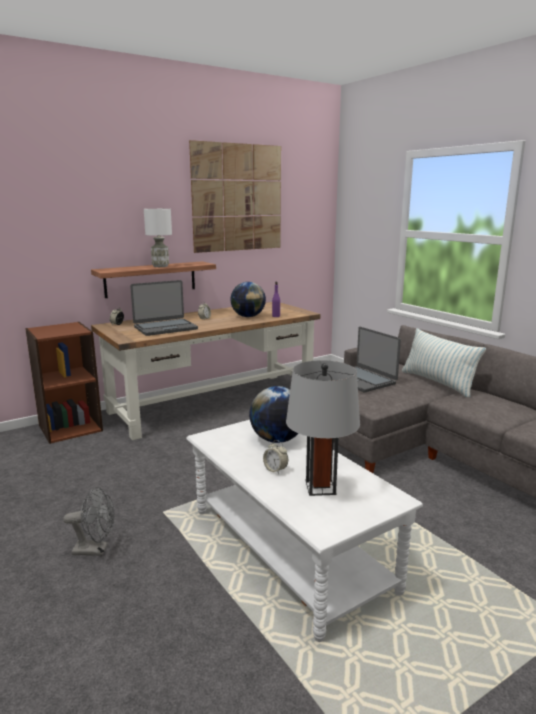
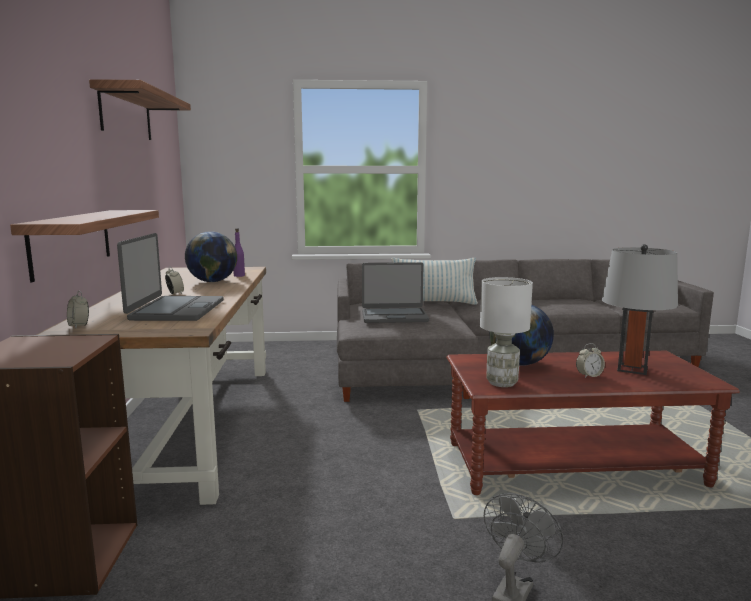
camera: 60 degrees left, 5 degrees down
(160, 266) = (106, 215): white table lamp -> white table lamp (502, 383)
(237, 198) = (126, 114): picture -> shelf
(289, 549) = (573, 464): white coffee table -> brown coffee table

